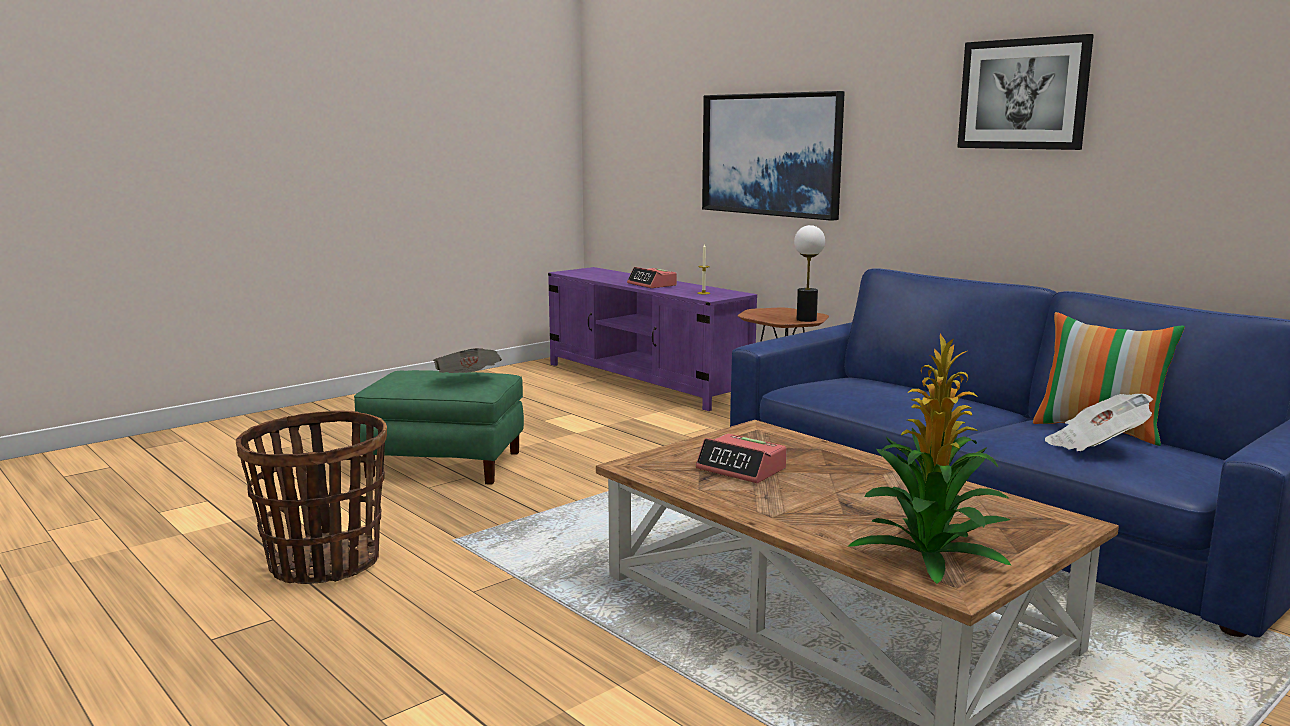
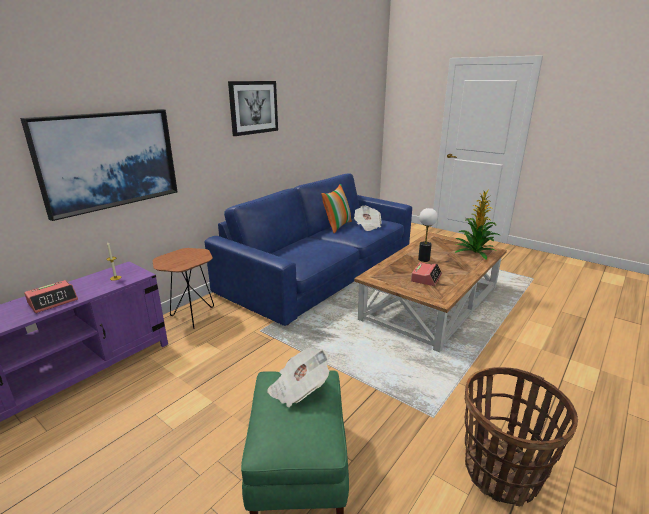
camera: 100 degrees left, 10 degrees up
(806, 319) = (200, 252): table lamp -> table lamp (424, 259)

